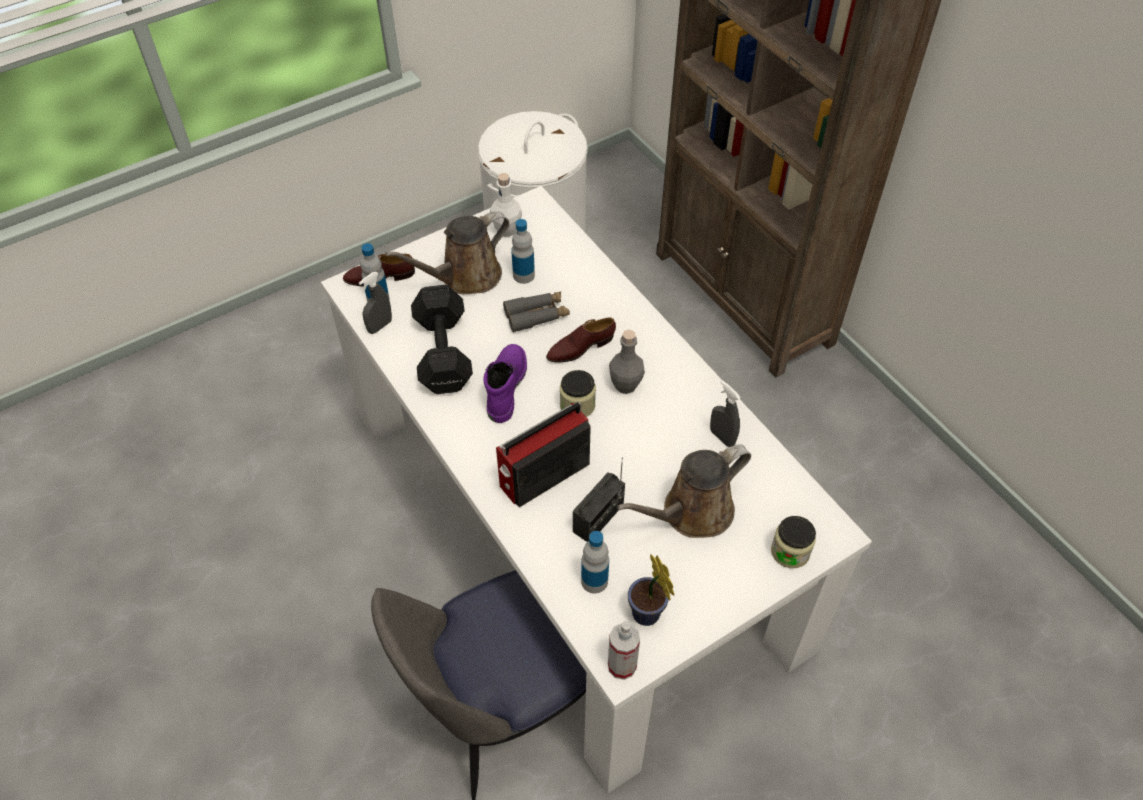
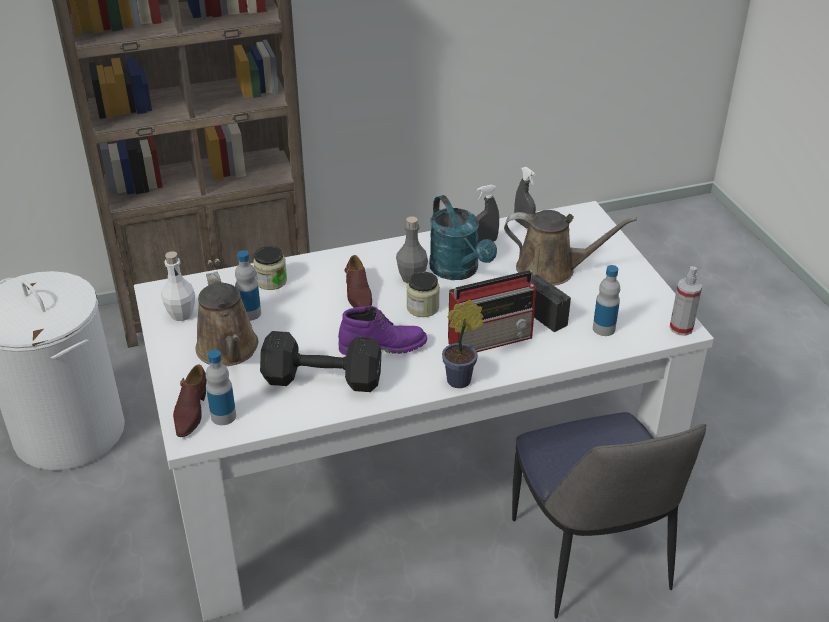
camera: 75 degrees left, 15 degrees down
(380, 326) = (262, 419): grey spray bottle -> grey spray bottle (523, 224)
(505, 386) = (383, 346): purple boot -> purple boot turned 150 degrees clockwise
(537, 315) = (306, 313): grey binoculars -> none
(543, 475) = (491, 339): radio -> radio turned 90 degrees counterclockwise
(648, 617) = (641, 308): potted plant -> potted plant (462, 380)
(654, 423) = (459, 271): none -> turquoise watering can
(692, 513) = (552, 270): brown watering can -> brown watering can turned 60 degrees counterclockwise
(790, 551) = (597, 234): jar -> jar (271, 281)

